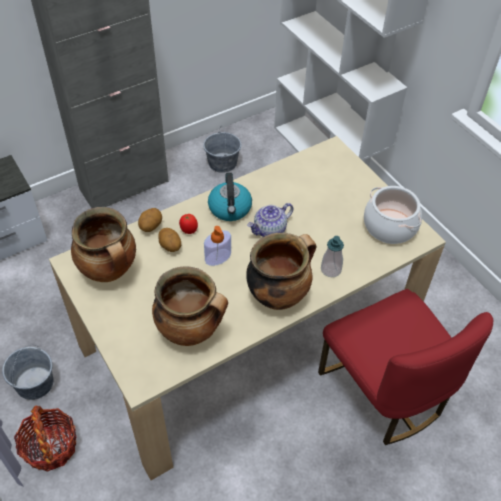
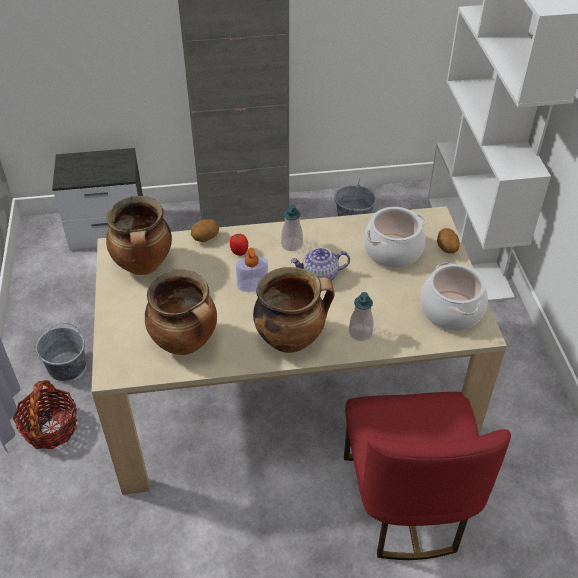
camera: 25 degrees right, 5 degrees down
(170, 246) = (212, 261): potato -> potato (446, 249)
(230, 209) = (292, 244): kettle -> soap dispenser
(316, 189) = (392, 251): none -> cooking pot

